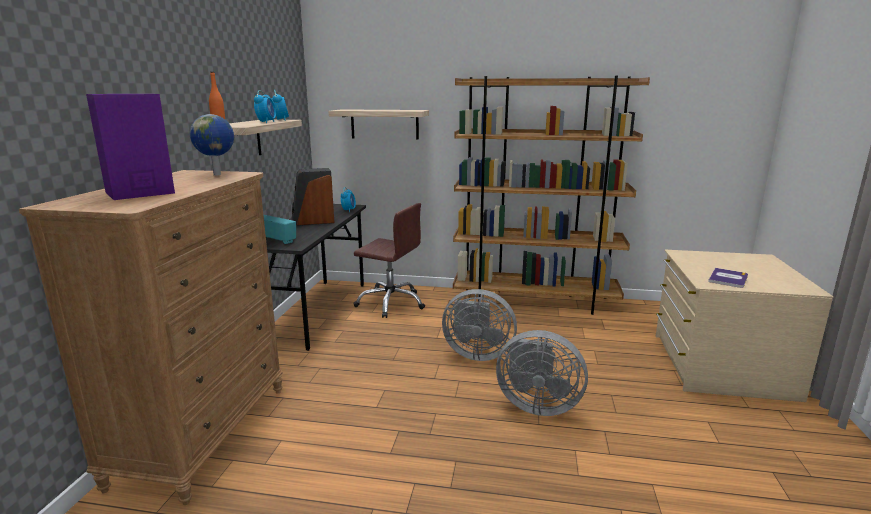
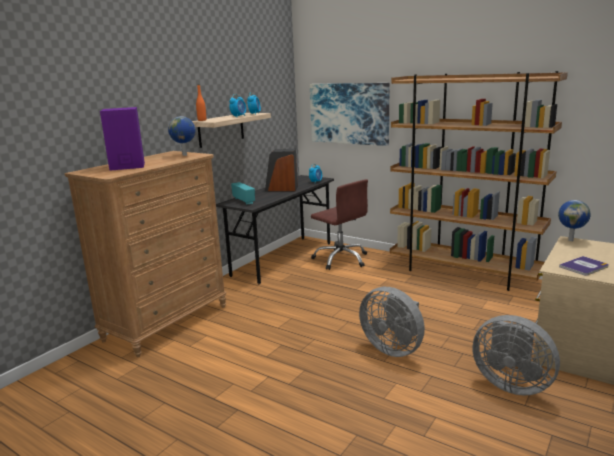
camera: 25 degrees right, 0 degrees up
(384, 124) = (349, 113): shelf -> picture
(476, 353) = (377, 305): grey fan -> grey fan (511, 384)
(680, 252) = (571, 240): none -> globe

